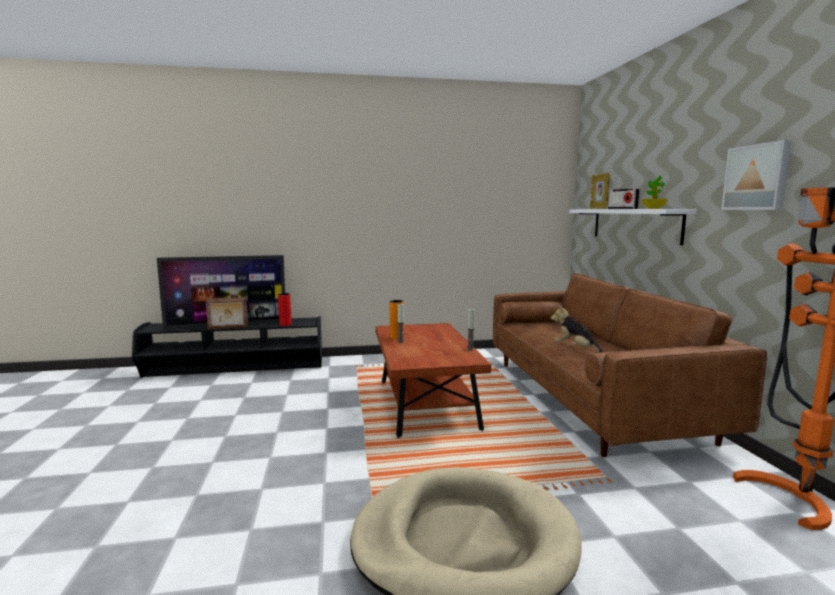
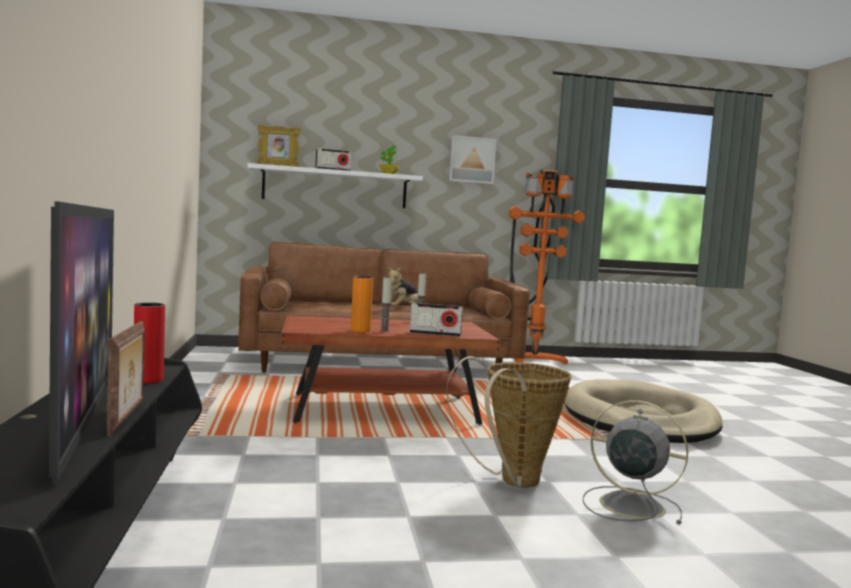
camera: 90 degrees left, 5 degrees down
(215, 484) = (629, 505): none -> grey fan
(271, 444) = (512, 482): none -> basket
(400, 353) = (435, 334): none -> radio

